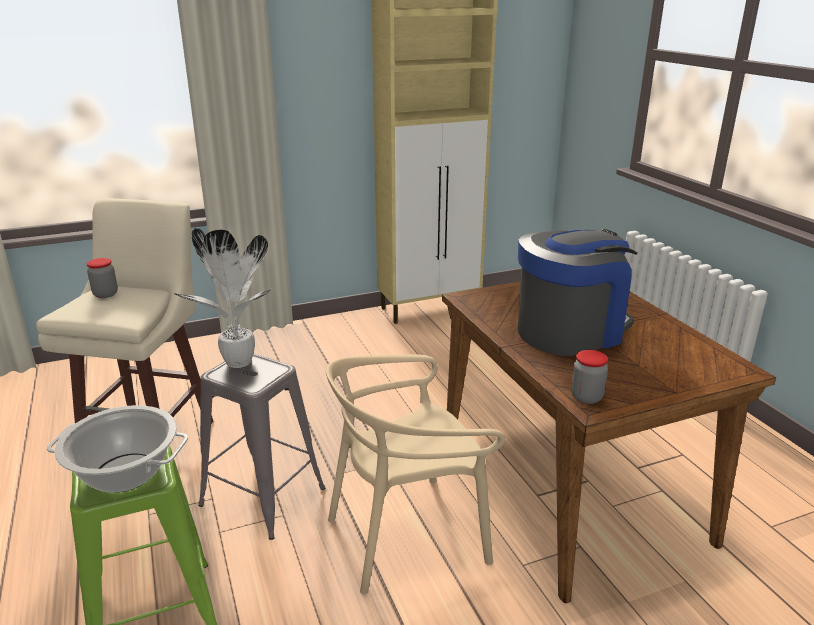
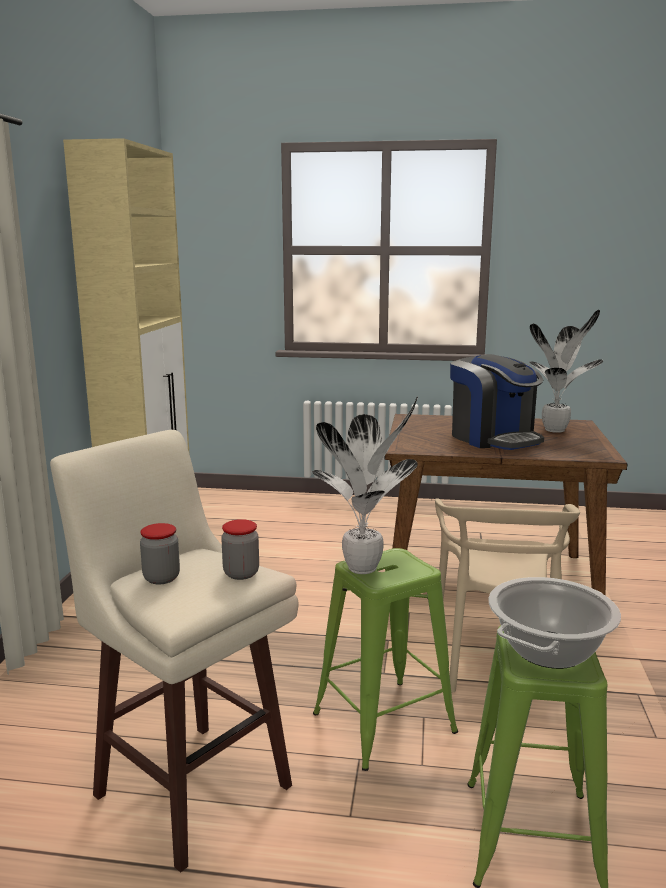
camera: 60 degrees left, 10 degrees down
(263, 497) = (385, 722): grey stool -> green stool
(570, 331) = (493, 438): coffee machine -> coffee machine turned 150 degrees clockwise
(586, 397) = (591, 455): jar -> jar (241, 573)
(670, 360) = (556, 430): none -> potted plant

